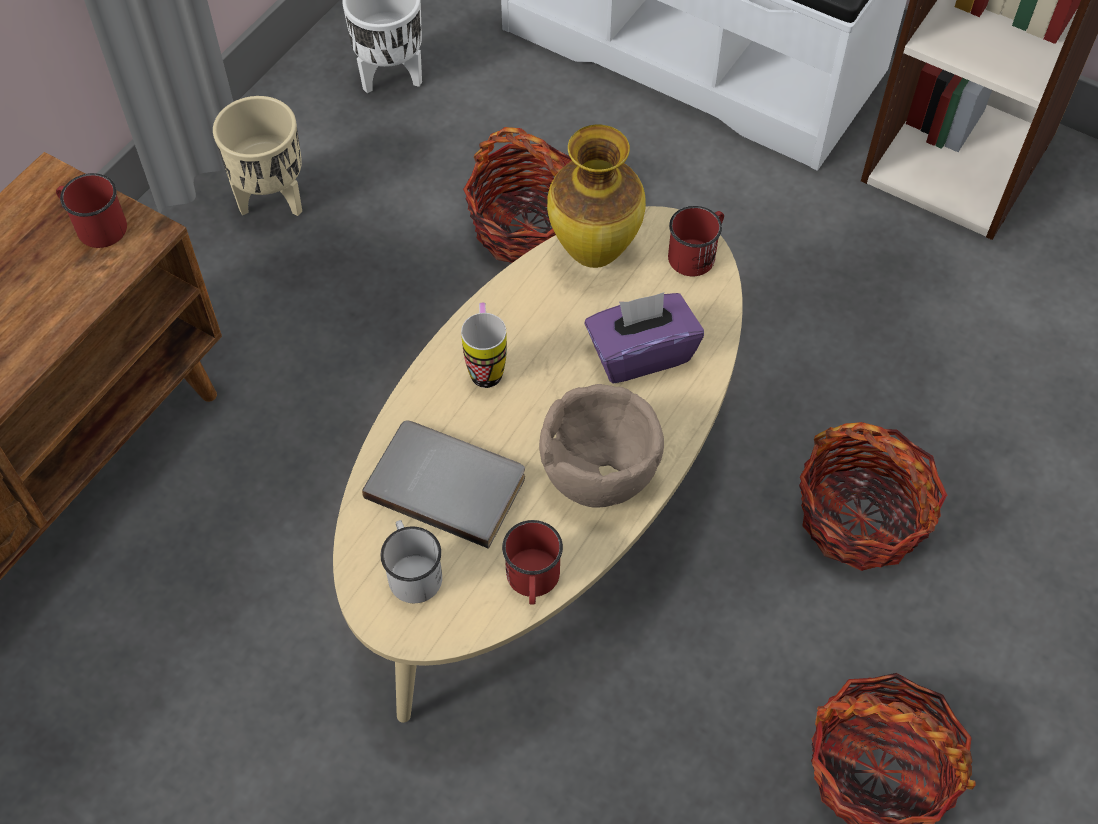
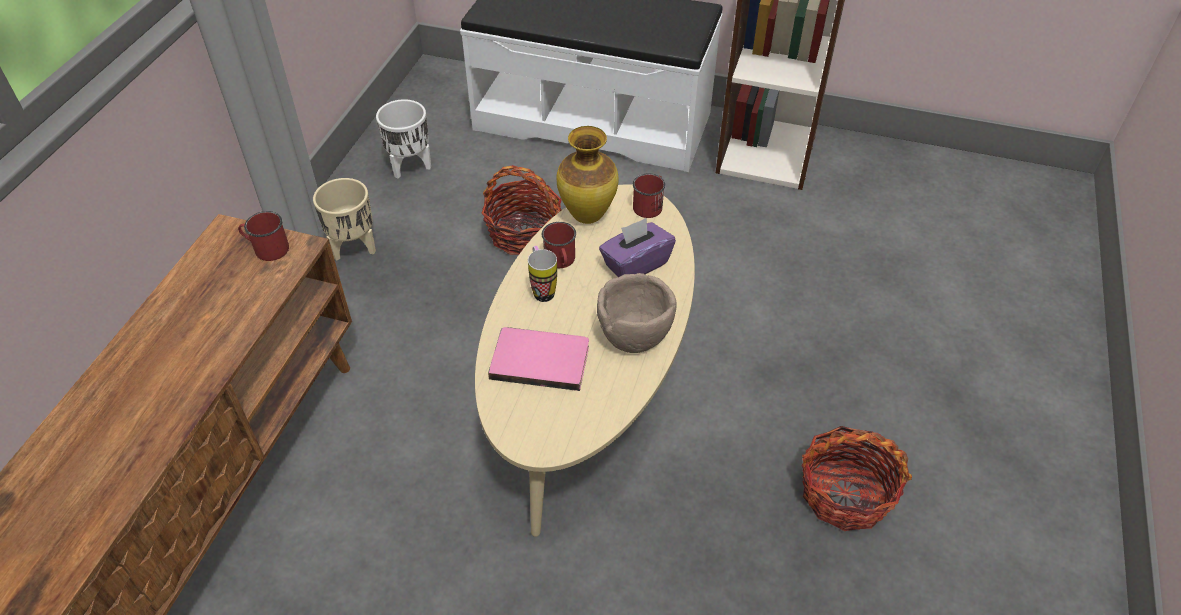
camera: 15 degrees left, 10 degrees down
(412, 571) = (535, 414): white mug -> none
(448, 482) = (540, 359): grey book -> pink book
(533, 581) = (614, 403): red mug -> red mug (561, 261)
(861, 517) = (782, 352): basket -> none

